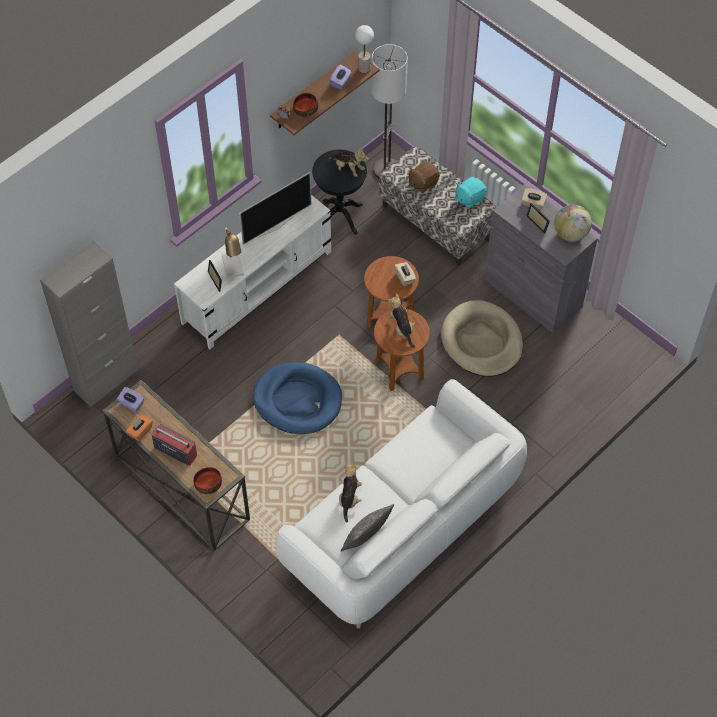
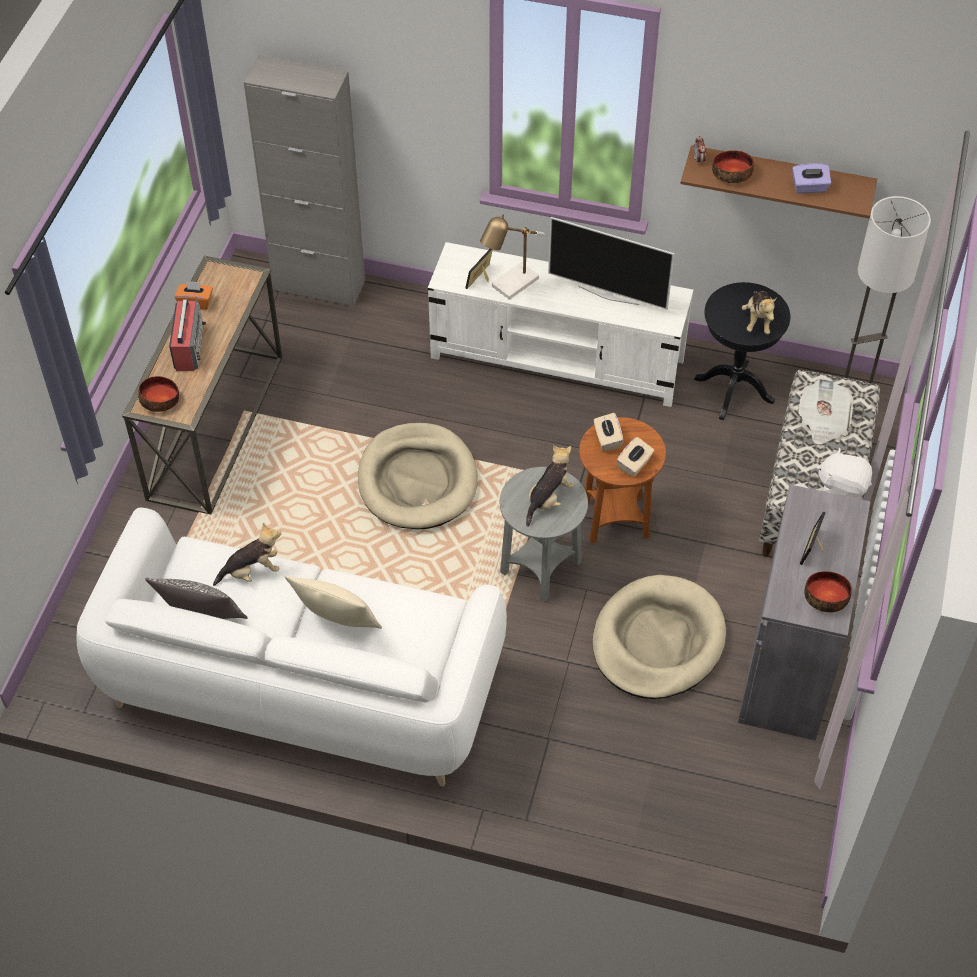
camera: 60 degrees right, 5 degrees down
(131, 404) = (230, 276): purple tissue box -> none
(297, 400) = (417, 480): blue dog bed -> beige dog bed
(364, 68) = (855, 199): table lamp -> none
(400, 370) = (540, 568): brown side table -> grey side table
(412, 472) = (337, 623): none -> beige pillow
(423, 183) = (823, 422): brown plush toy -> newspaper
(469, 198) = (842, 486): turquoise plush toy -> white plush toy
(533, 203) = (842, 527): beige tissue box -> beige tissue box (607, 439)
(570, 234) = (826, 597): globe -> bowl

